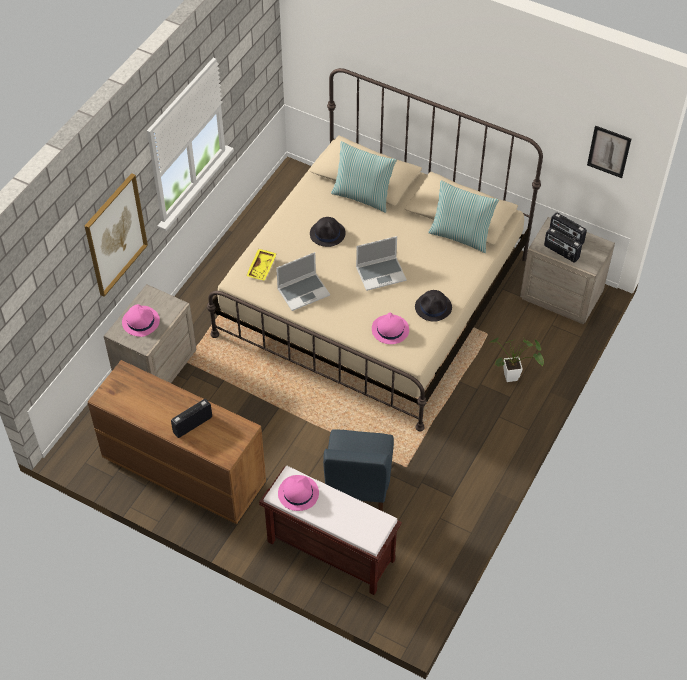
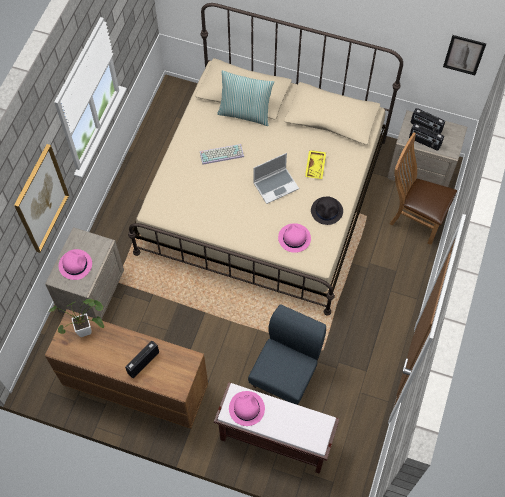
camera: 10 degrees left, 10 degrees up
(262, 268) = (172, 195): yellow tray -> yellow tray (316, 167)
(303, 292) = (212, 213): laptop -> none
(327, 233) = (222, 153): black hat -> keyboard
(357, 484) = (285, 373): blue chair -> blue chair turned 150 degrees counterclockwise
(460, 236) = (336, 139): pillow -> none
(514, 377) = (396, 252): potted plant -> potted plant (88, 330)
(543, 344) = (414, 218): none -> brown chair

